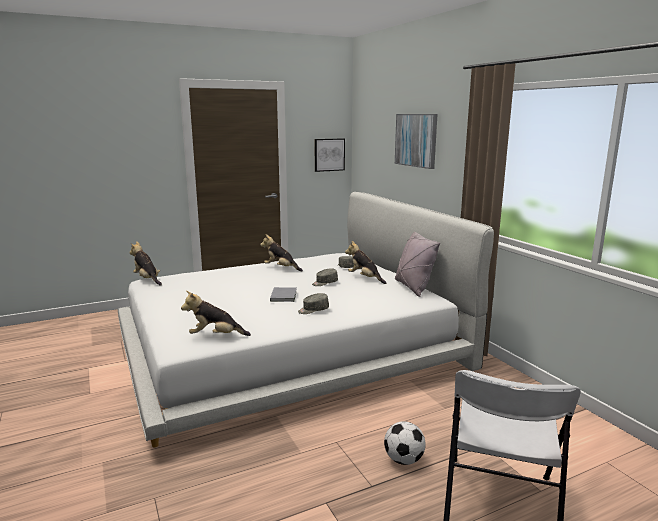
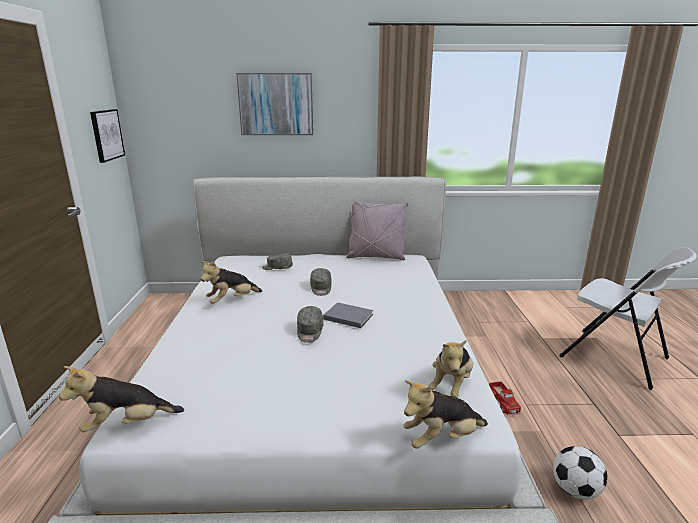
camera: 65 degrees left, 5 degrees up
(313, 310) = (405, 310): grey cap -> grey cap (309, 332)
(329, 429) = (503, 403): none -> toy truck
(364, 278) = (327, 268): plush toy -> plush toy (441, 439)
(403, 460) = (558, 377): football -> football (575, 490)

